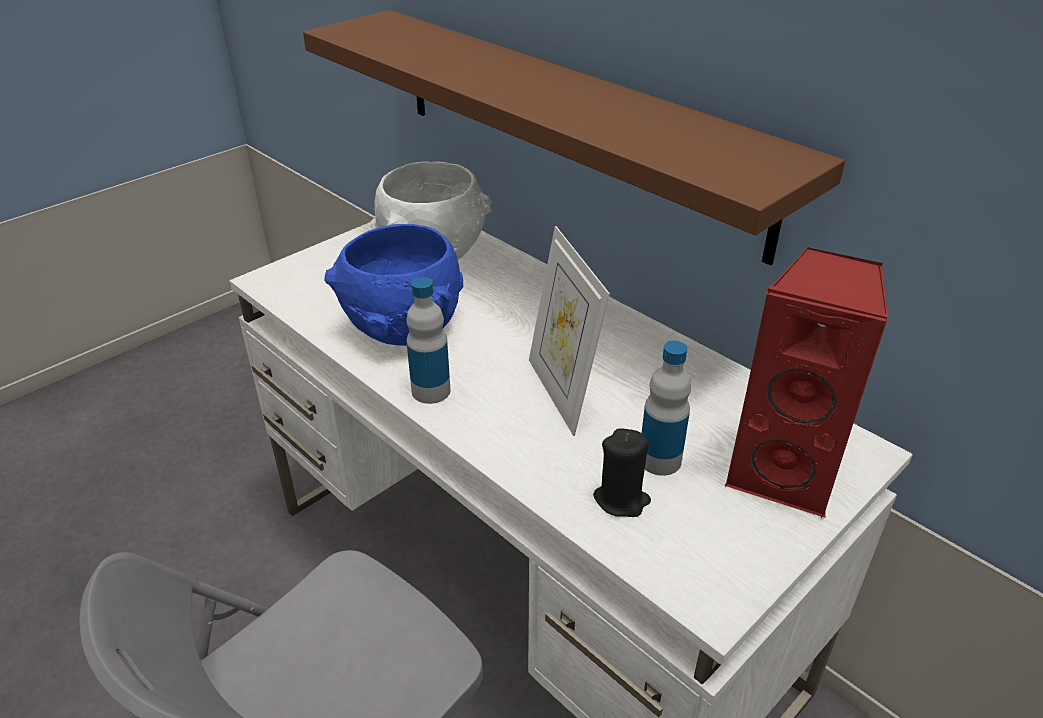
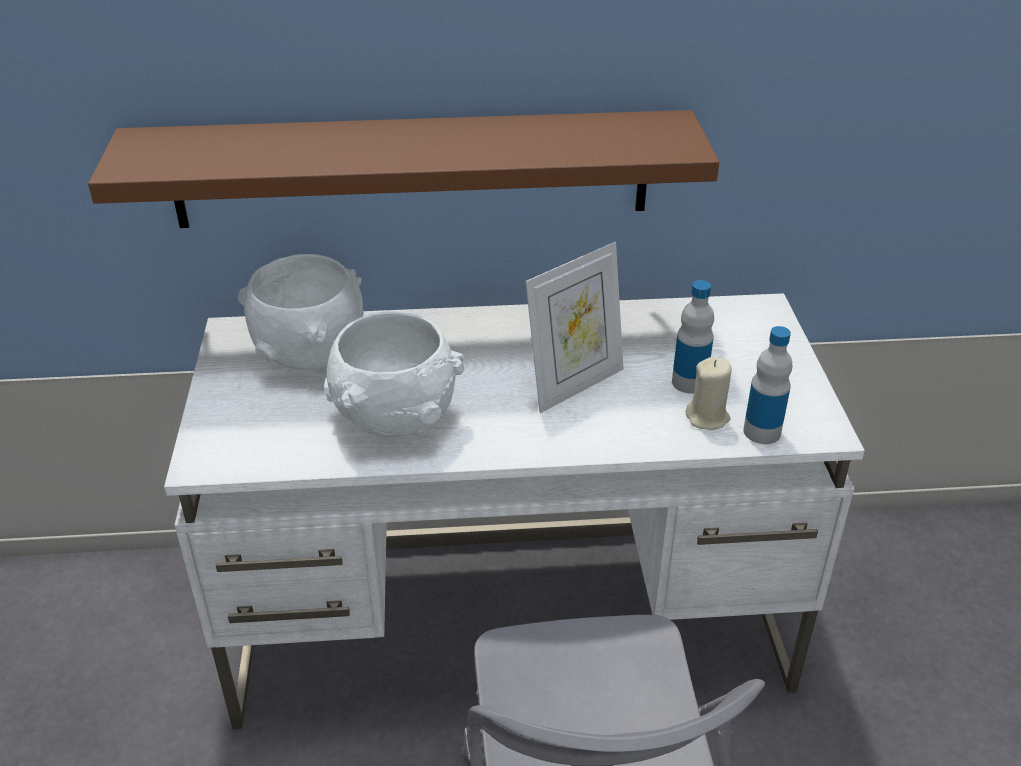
camera: 50 degrees left, 0 degrees up
(404, 329) = (396, 419): blue bowl -> white bowl
(431, 391) = (495, 443): bottle -> bottle (762, 432)
(562, 393) = (574, 385): picture frame -> picture frame turned 60 degrees counterclockwise
(621, 499) = (707, 417): black candle -> beige candle
(784, 475) = (753, 345): red speaker -> none

